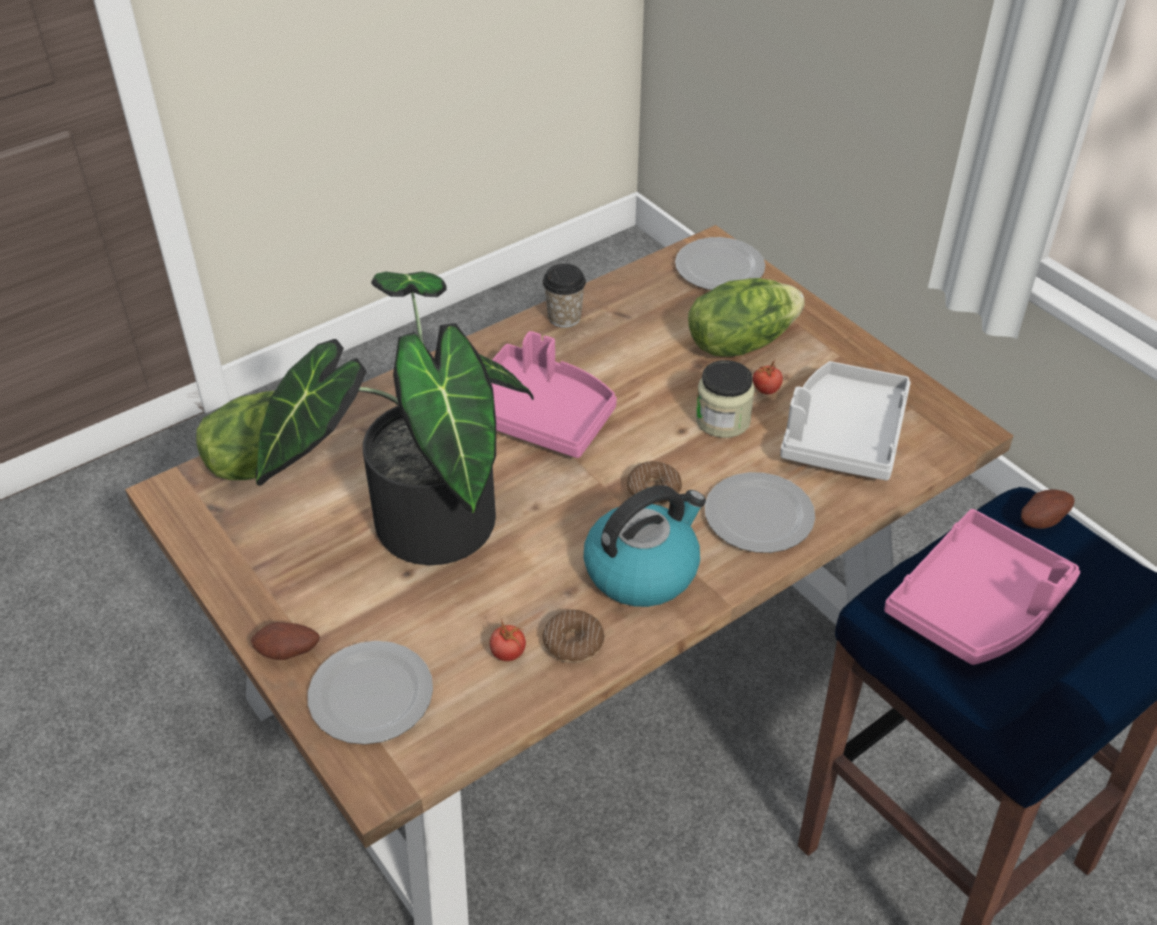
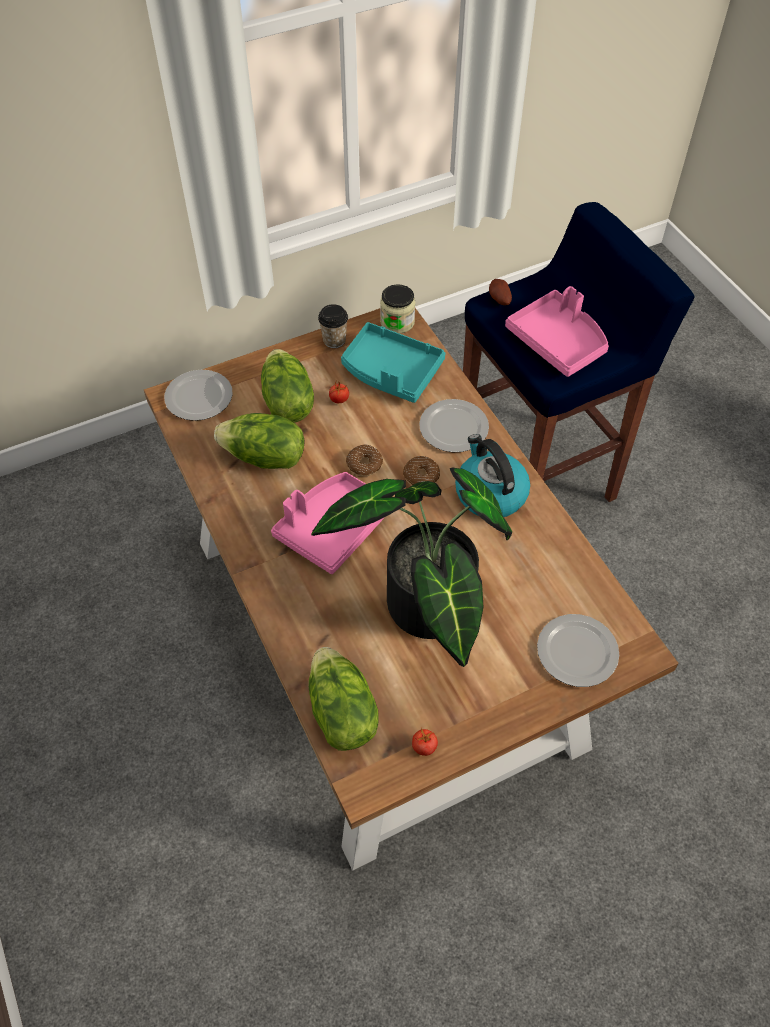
camera: 80 degrees left, 10 degrees up
(288, 653) = (537, 701): potato -> none
(508, 653) = (549, 573): tomato -> tomato (424, 747)
(564, 317) = (226, 498): cup -> cup (334, 340)
(573, 643) = (544, 538): donut -> donut (364, 464)
(638, 338) = (264, 458): none -> lettuce
(722, 420) = (363, 428): jar -> jar (397, 322)
(843, 434) = (391, 372): grey tray -> turquoise tray

